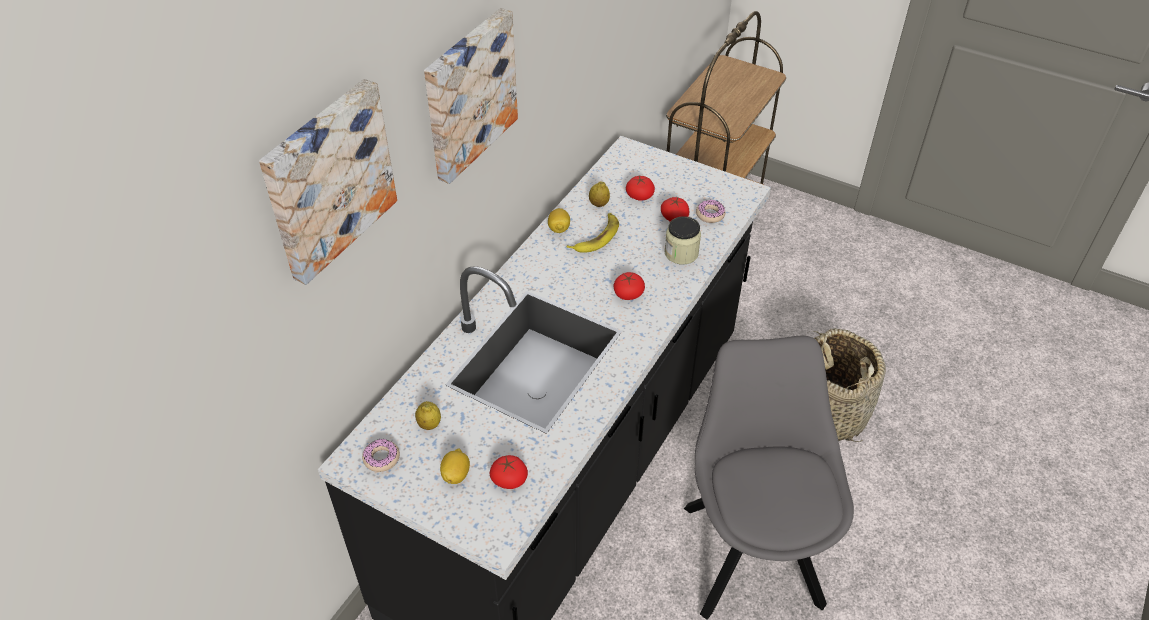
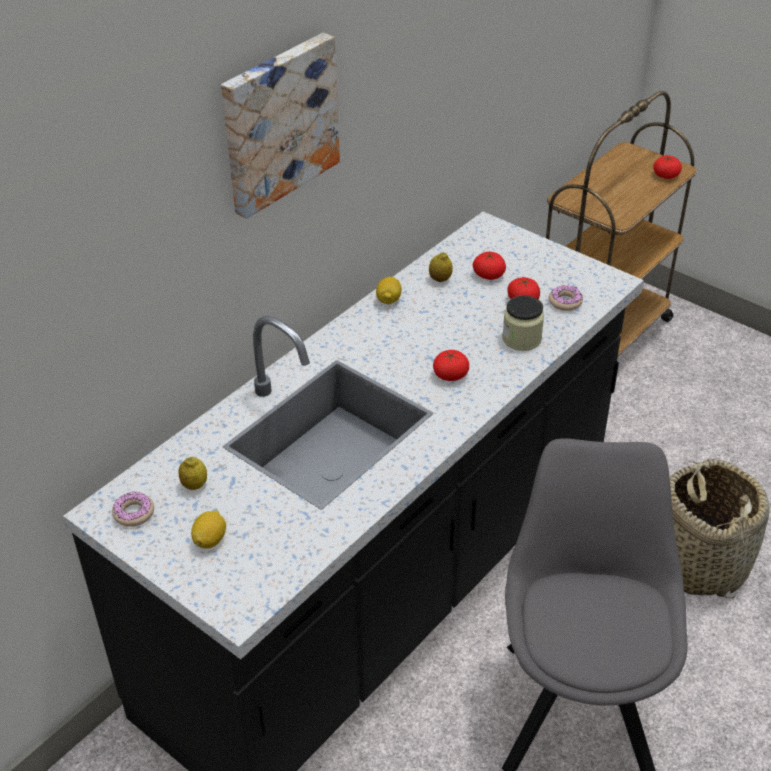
camera: 10 degrees right, 5 degrees down
(327, 179) = (93, 183): picture -> none
(509, 479) = (267, 552): tomato -> tomato (666, 175)
(596, 237) = (429, 313): banana -> none

